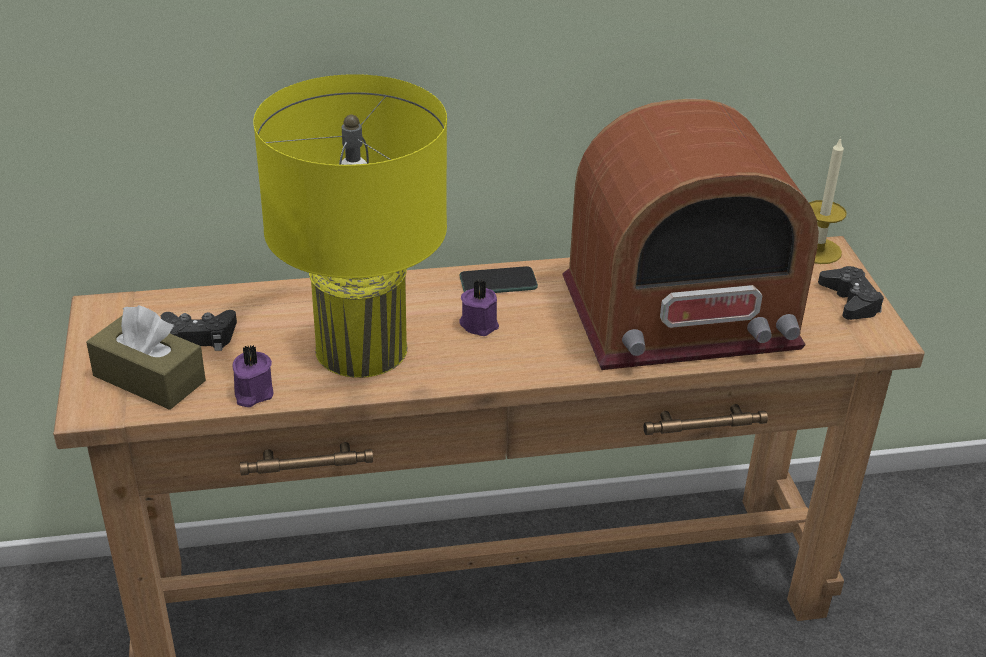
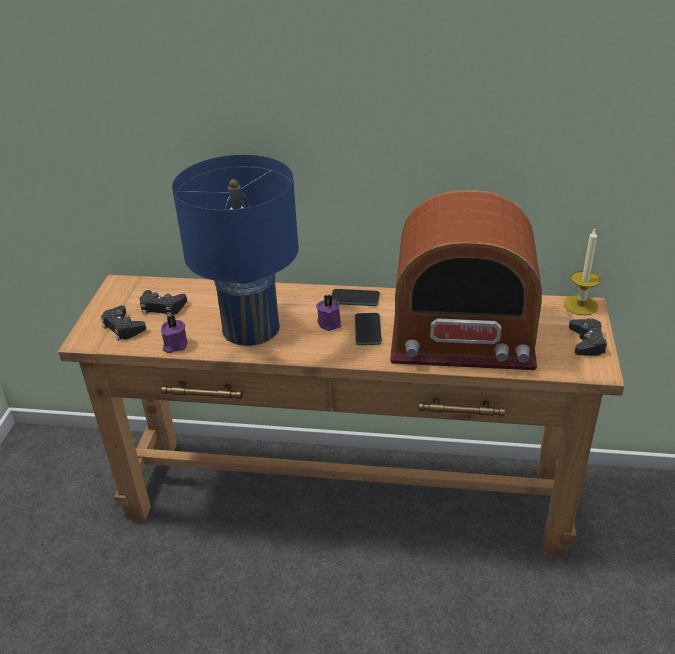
camera: 20 degrees right, 0 degrees up
(149, 378) = (123, 327): brown tissue box -> black game controller
(362, 349) = (251, 328): yellow table lamp -> blue table lamp
(541, 326) = (368, 330): none -> phone

